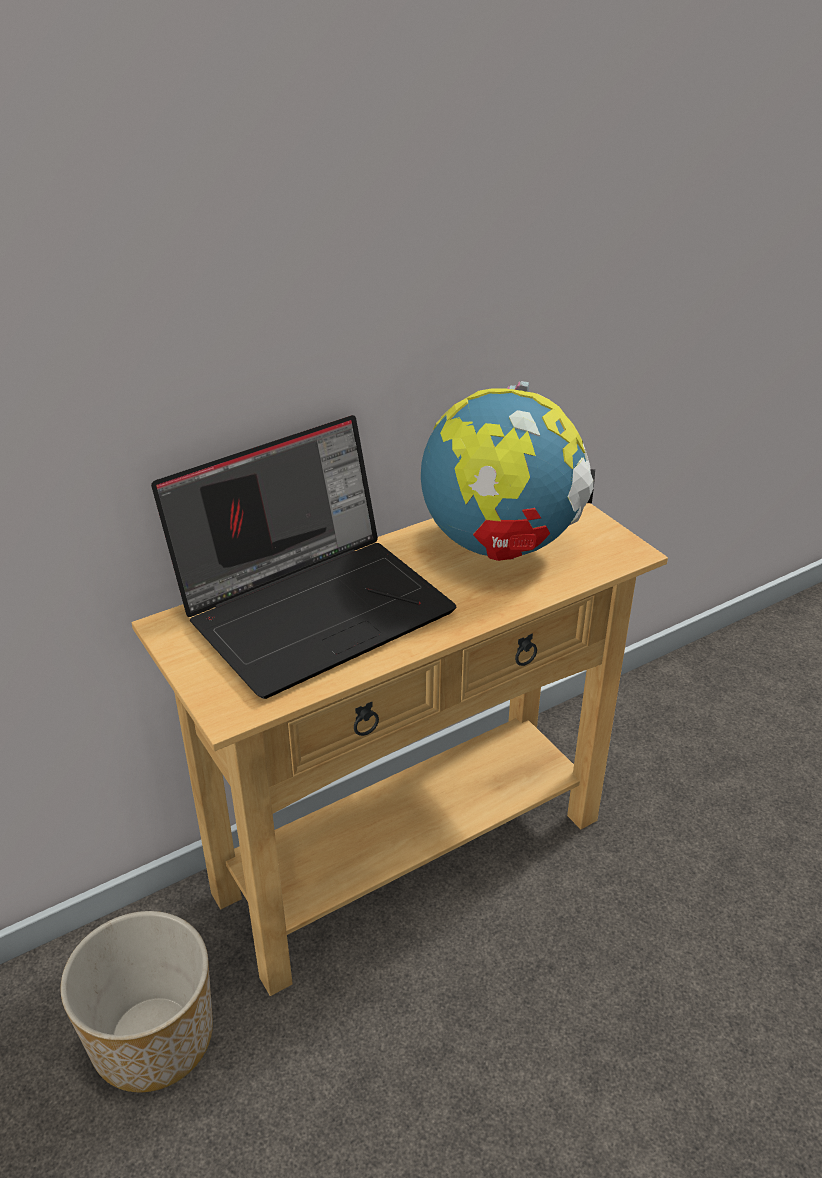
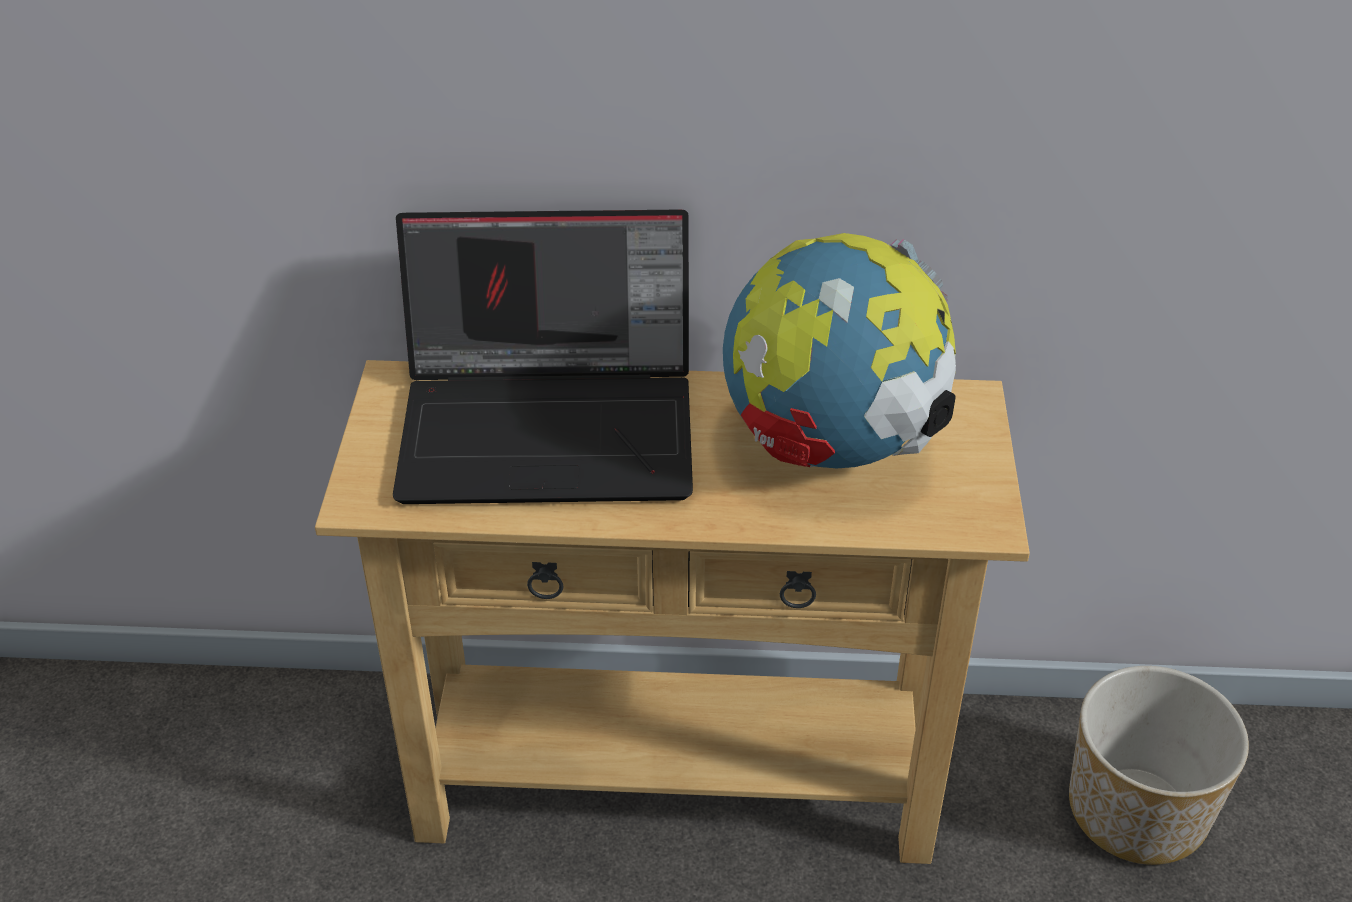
camera: 35 degrees right, 5 degrees up
(153, 1036) = (284, 814): planter -> planter (1137, 809)

